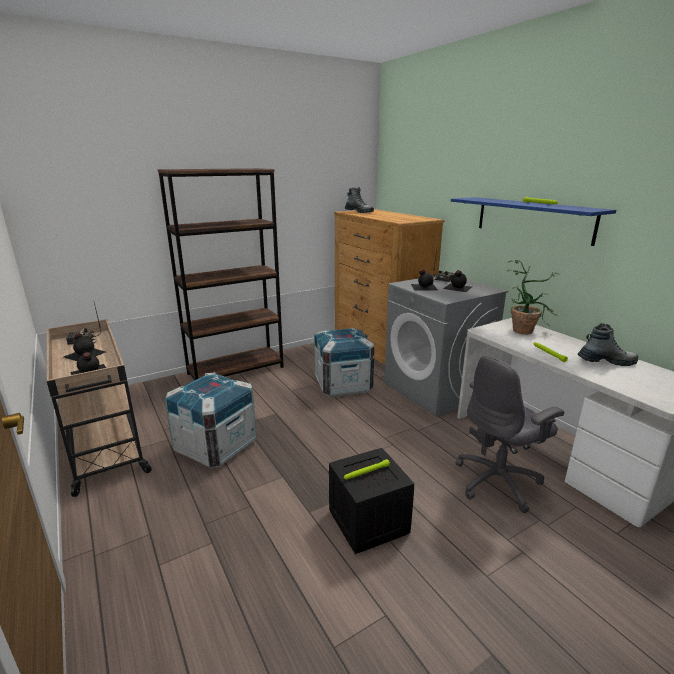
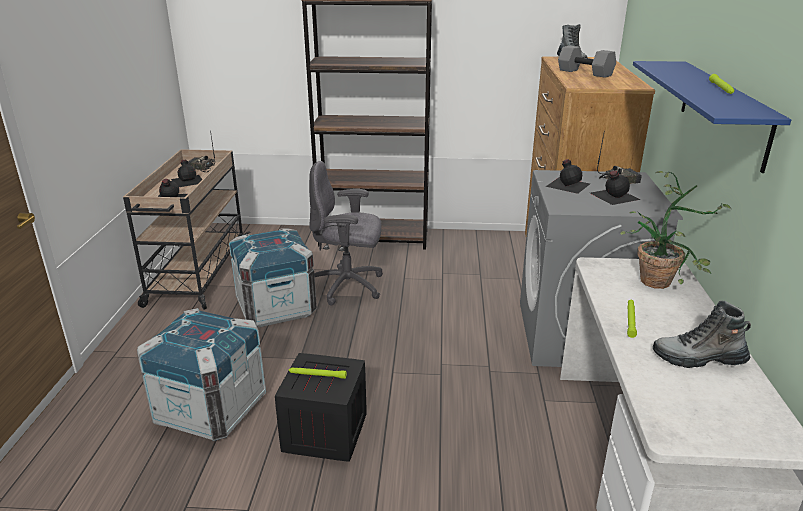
camera: 35 degrees right, 5 degrees up
(343, 385) = (467, 290): crate -> crate (211, 409)
(385, 216) = (584, 73): none -> grey dumbbell
(498, 482) = (510, 465): grey office chair -> grey office chair (348, 286)
(606, 361) = (698, 358): boot -> boot turned 150 degrees clockwise

